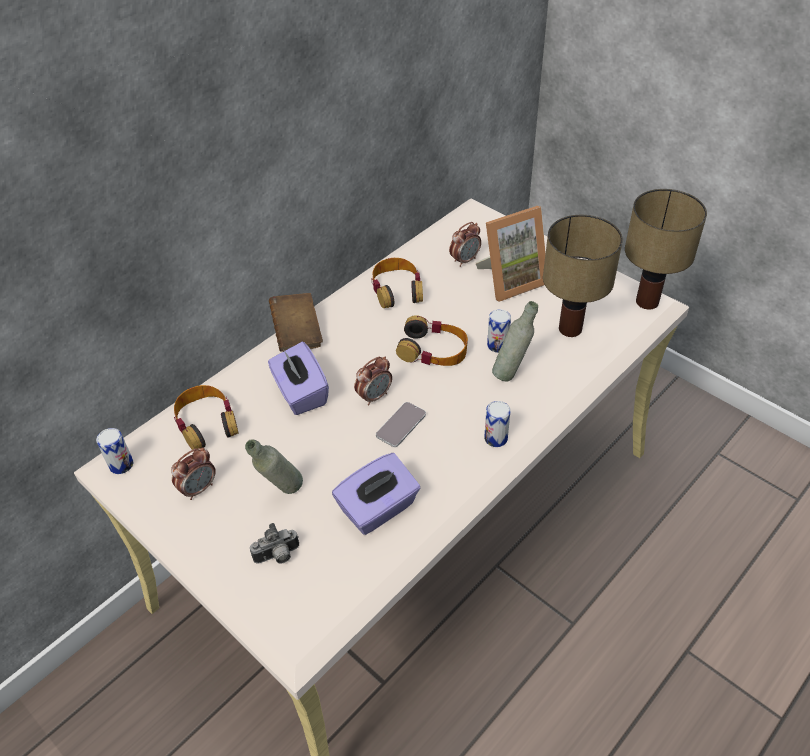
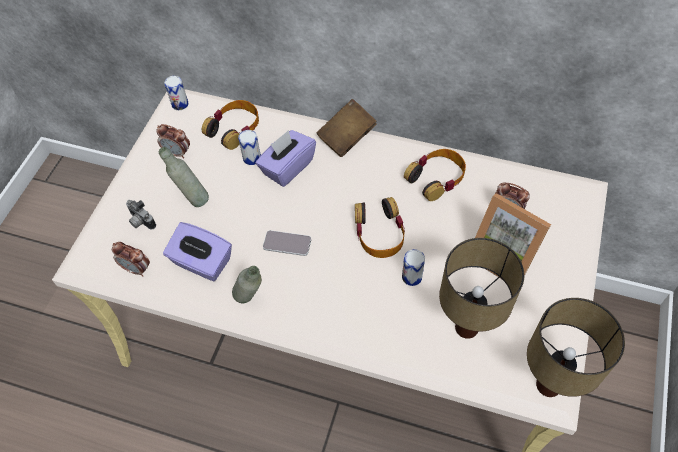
camera: 65 degrees right, 10 degrees up
(374, 396) = (308, 214): alarm clock -> alarm clock (137, 269)
(496, 438) = (304, 314): can -> can (252, 158)
(512, 373) = (384, 299): grey bottle -> grey bottle (251, 301)

